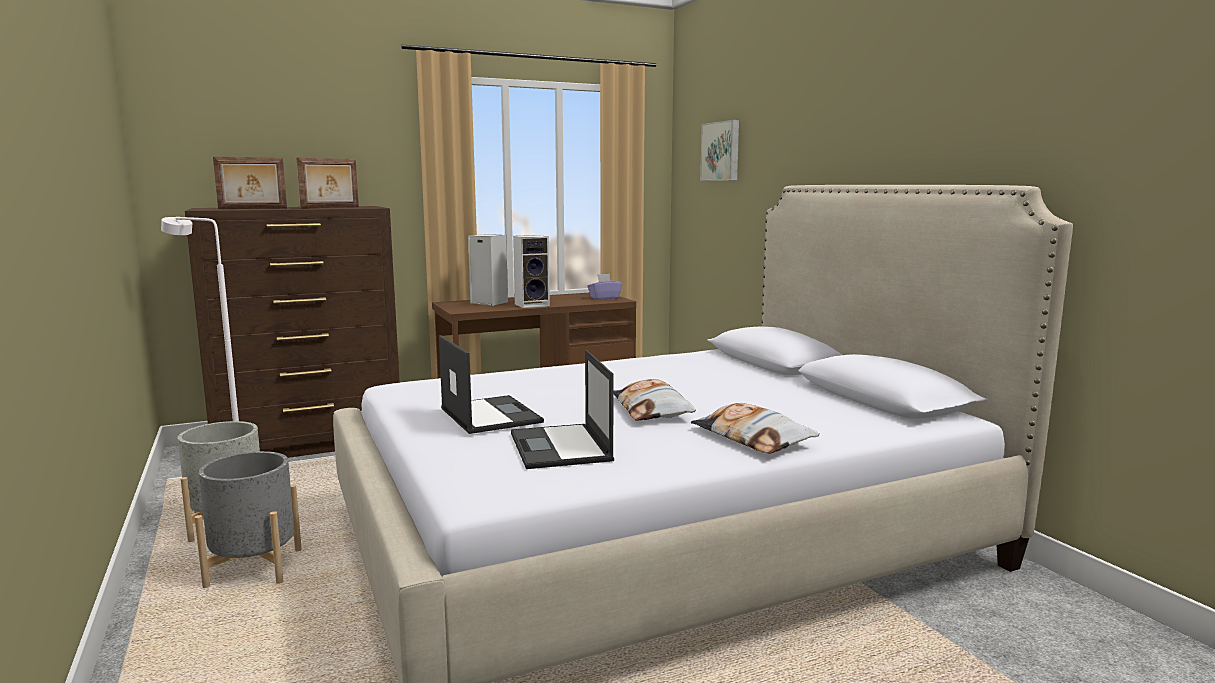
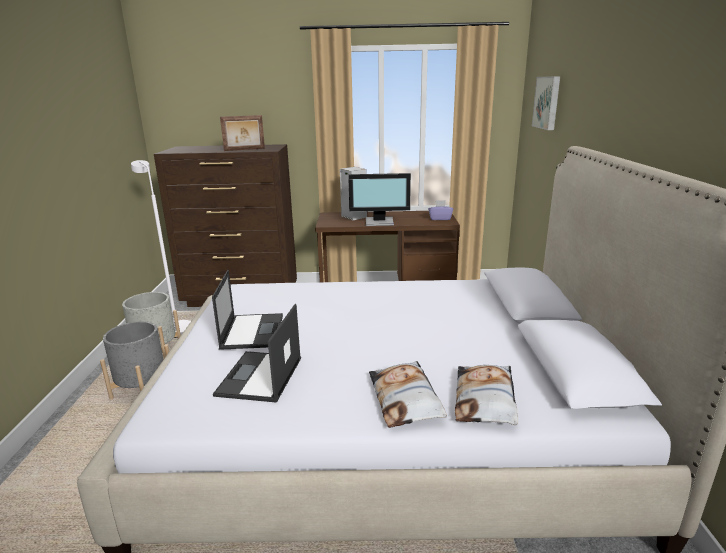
camera: 25 degrees right, 10 degrees up
(253, 208) = (196, 151): picture frame -> none
(533, 305) = (380, 222): speaker -> monitor
(652, 409) = (366, 346): pillow -> pillow (485, 400)

